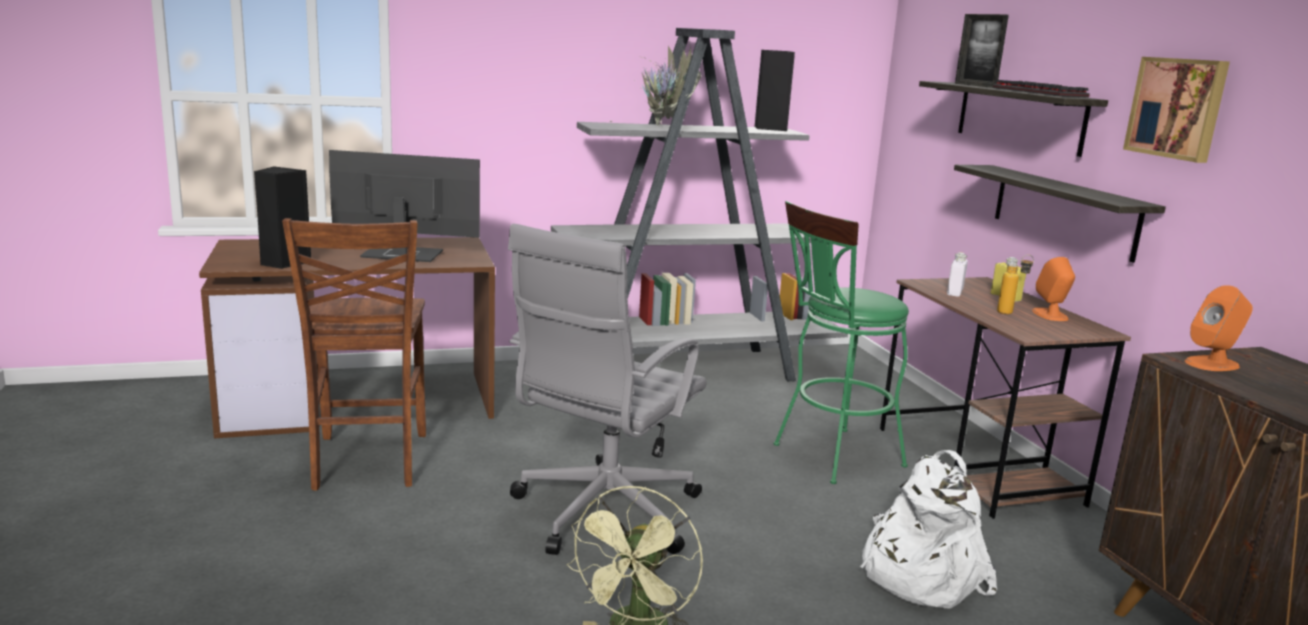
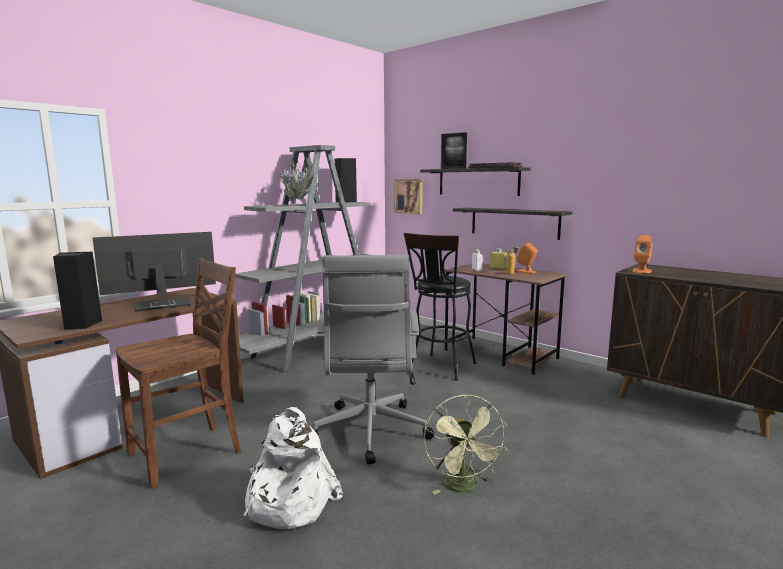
camera: 30 degrees left, 5 degrees down
(367, 462) = (188, 454): brown chair -> brown chair turned 90 degrees counterclockwise
(830, 457) = (440, 369): green stool -> black stool
(917, 573) = (538, 408): white backpack -> white backpack (288, 501)
(1177, 108) = (570, 166): picture -> picture (409, 196)

